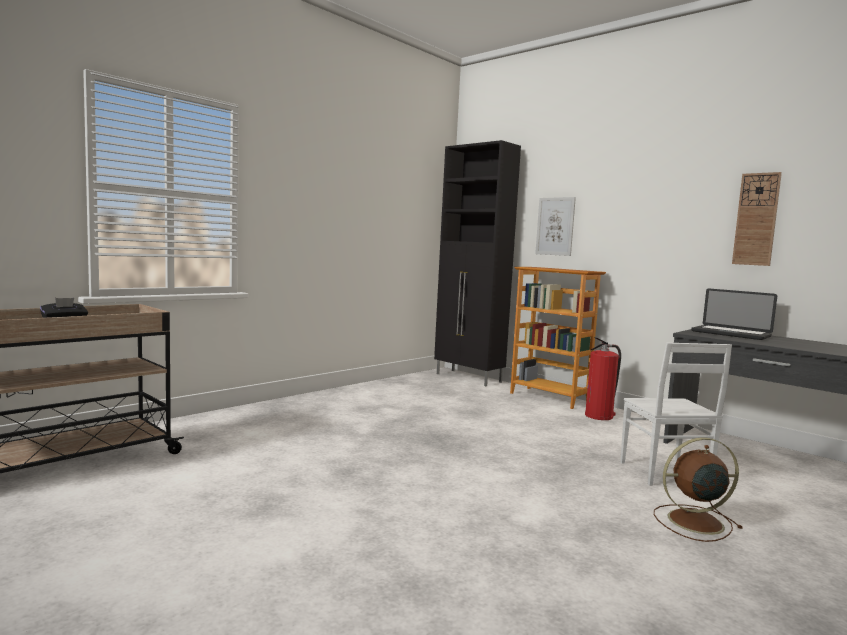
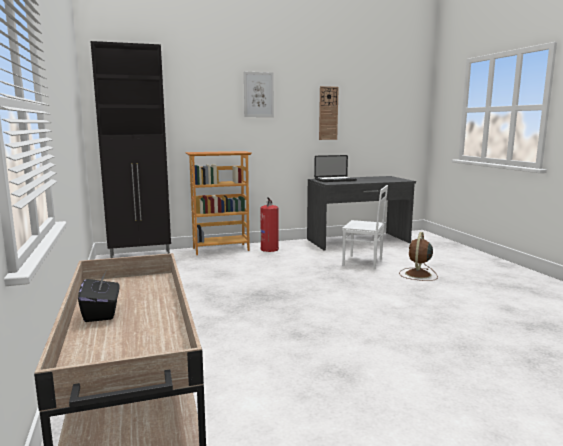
camera: 60 degrees left, 5 degrees up
(555, 226) = (198, 118): picture -> picture (258, 94)

